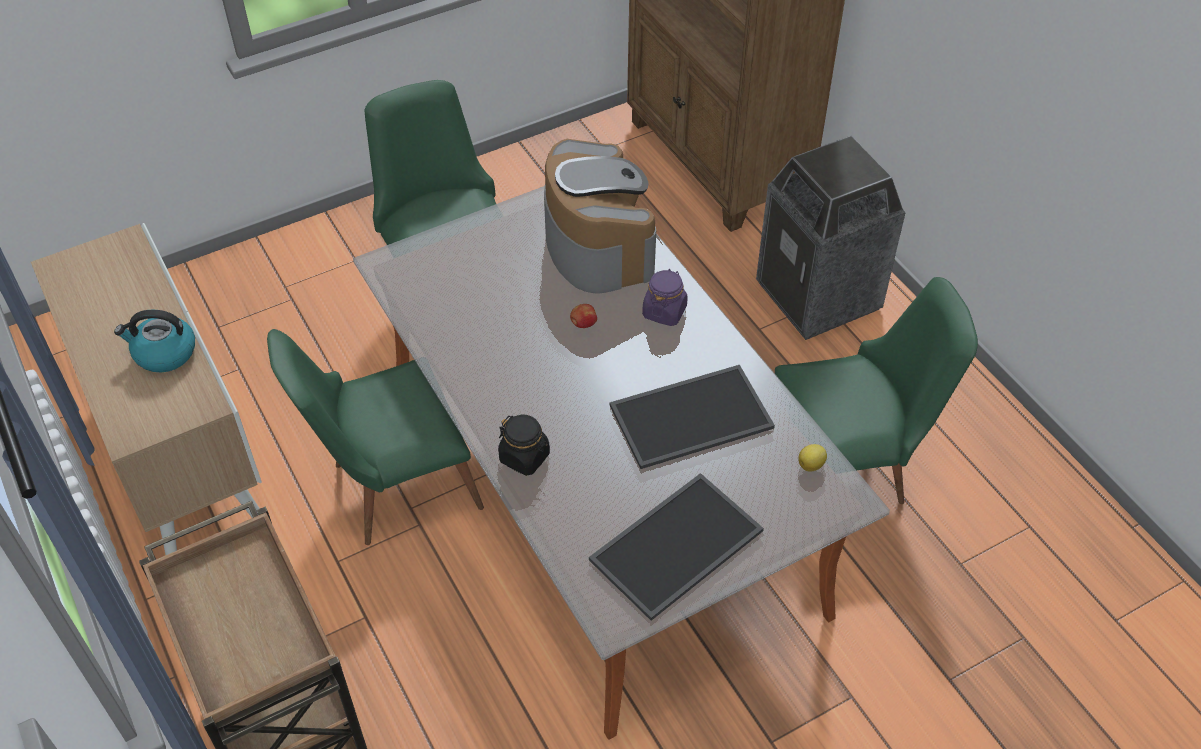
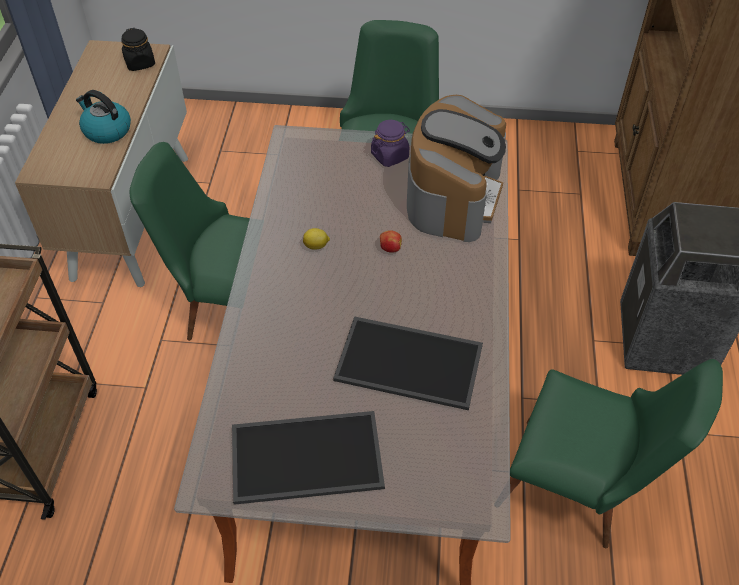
camera: 35 degrees right, 0 degrees up
(525, 457) = (258, 323): black jar -> black jar (140, 63)
(664, 311) = (460, 270): purple jar -> purple jar (390, 156)
(811, 465) = (474, 459): lemon -> lemon (316, 246)

